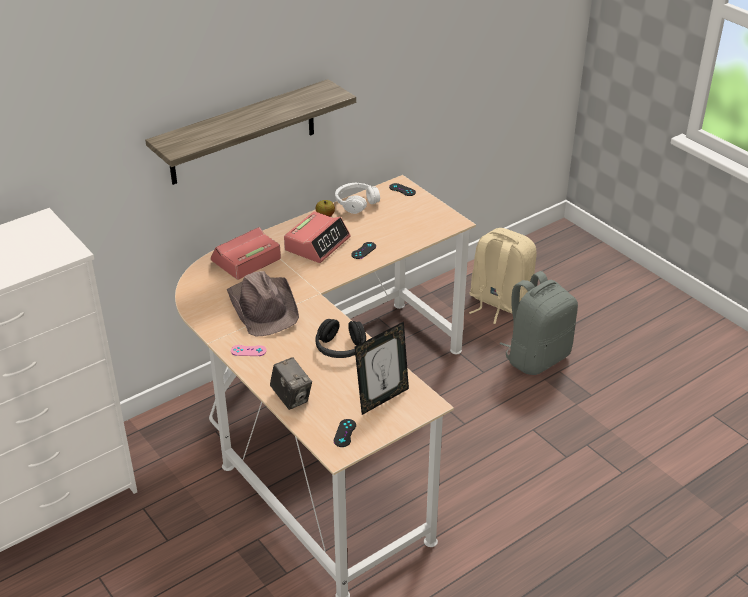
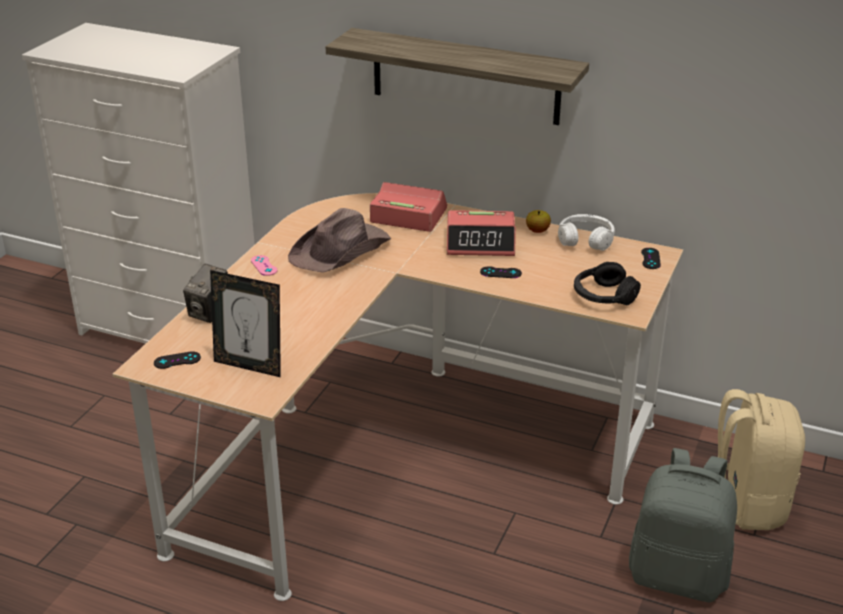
camera: 60 degrees right, 5 degrees down
(340, 348) = (313, 314): black headphones -> black headphones (603, 296)

